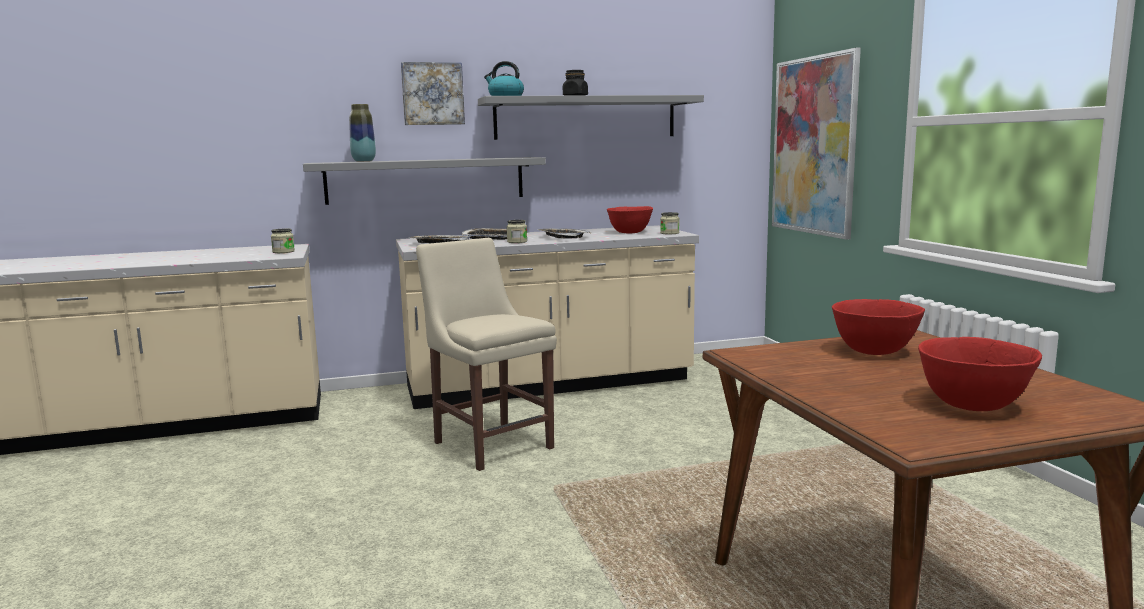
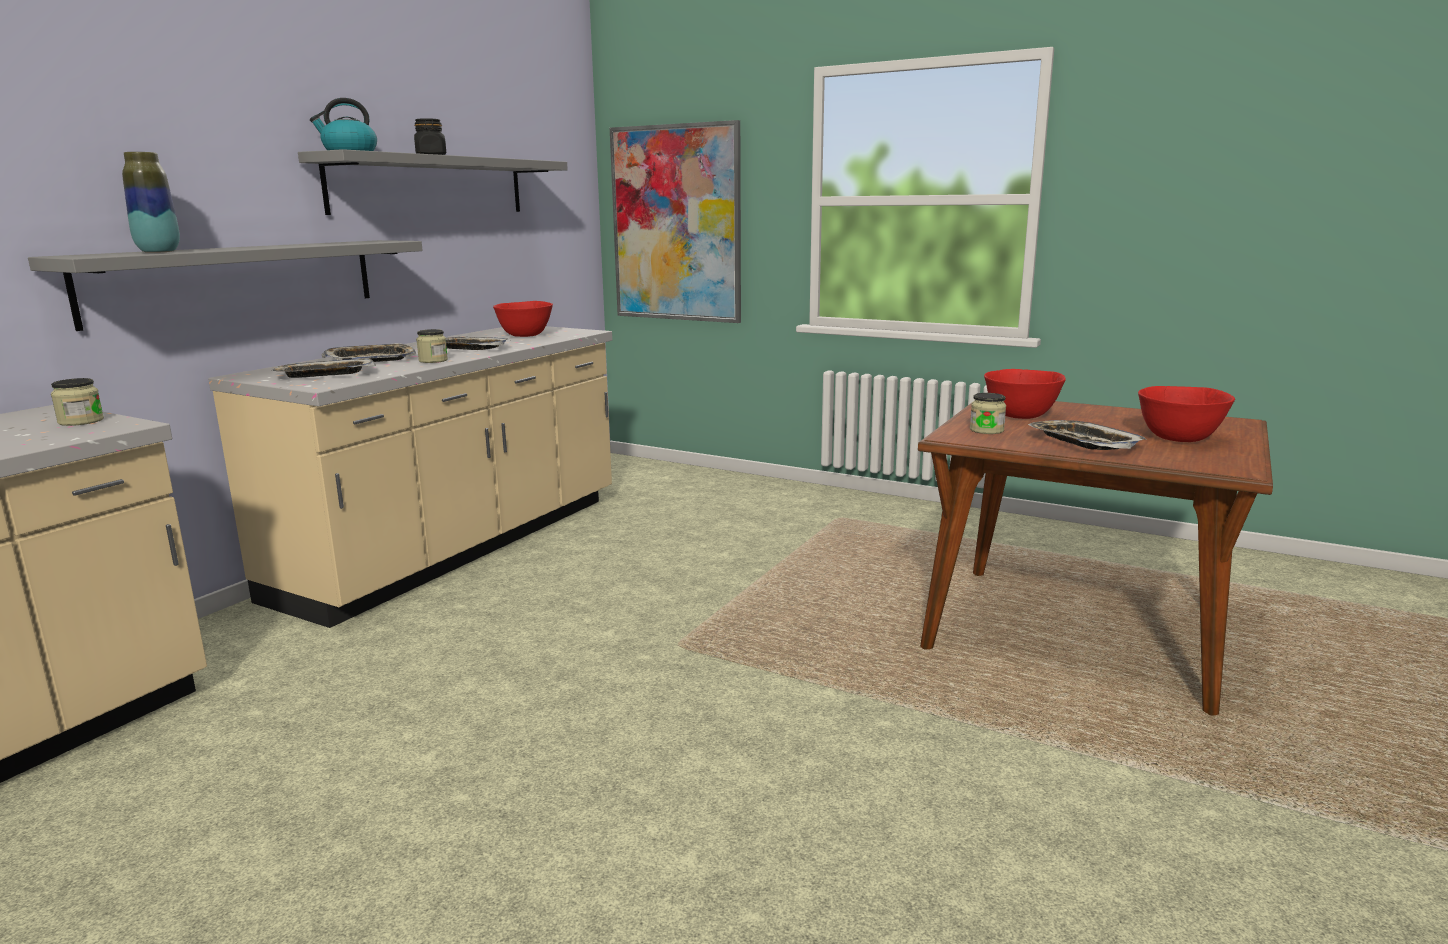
camera: 45 degrees left, 5 degrees up
(432, 94) = (233, 140): picture -> none
(490, 443) = (520, 630): beige chair -> none
(669, 233) = (575, 332): jar -> jar (986, 430)
(843, 383) = (1083, 442): none -> tray

